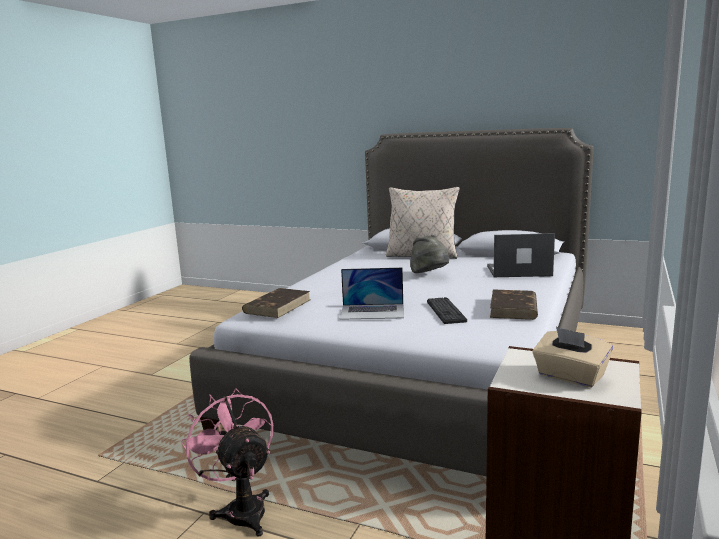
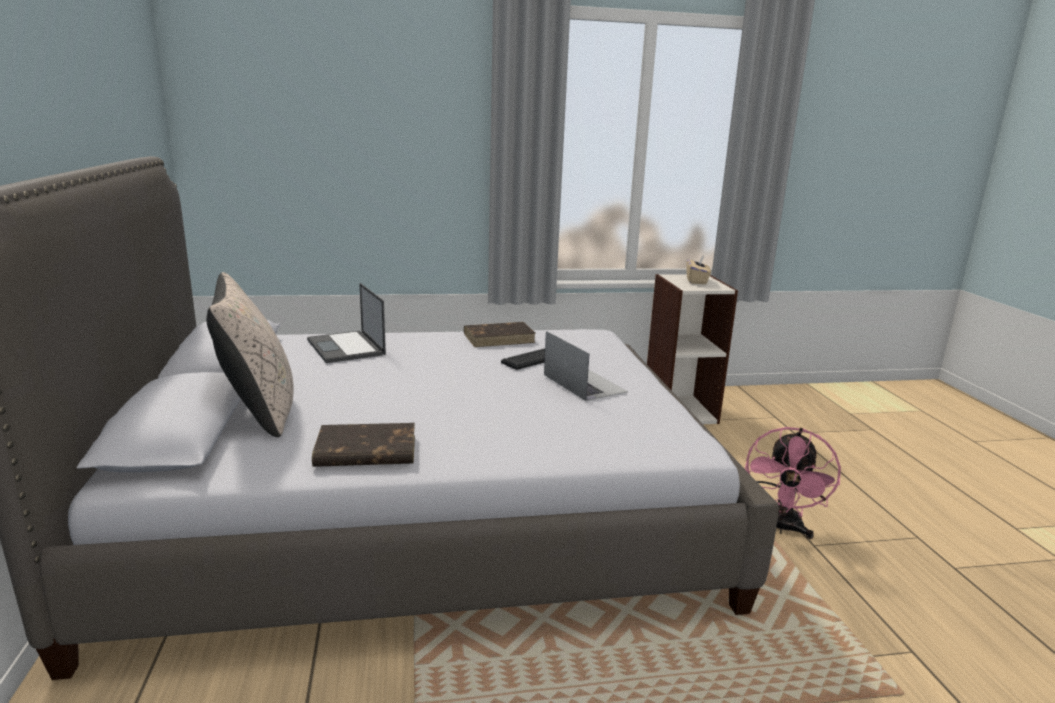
camera: 125 degrees left, 5 degrees up
(278, 306) = (642, 433): brown book -> brown book (365, 451)
(430, 275) = (401, 384): grey hat -> none

